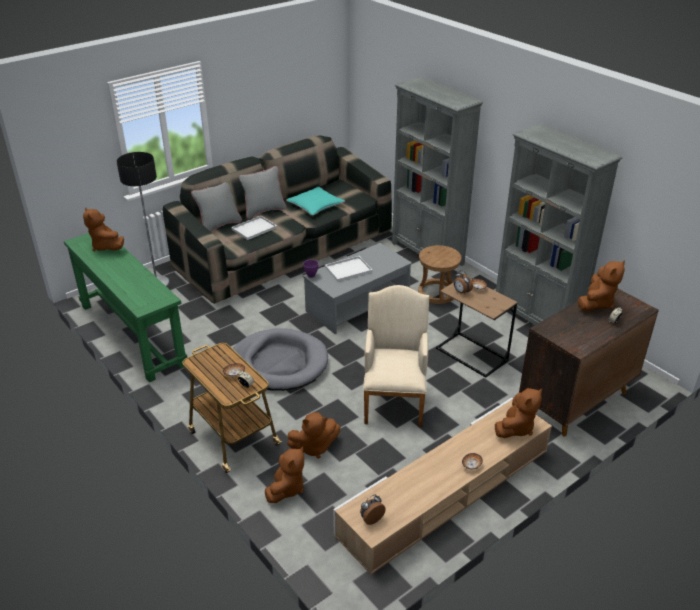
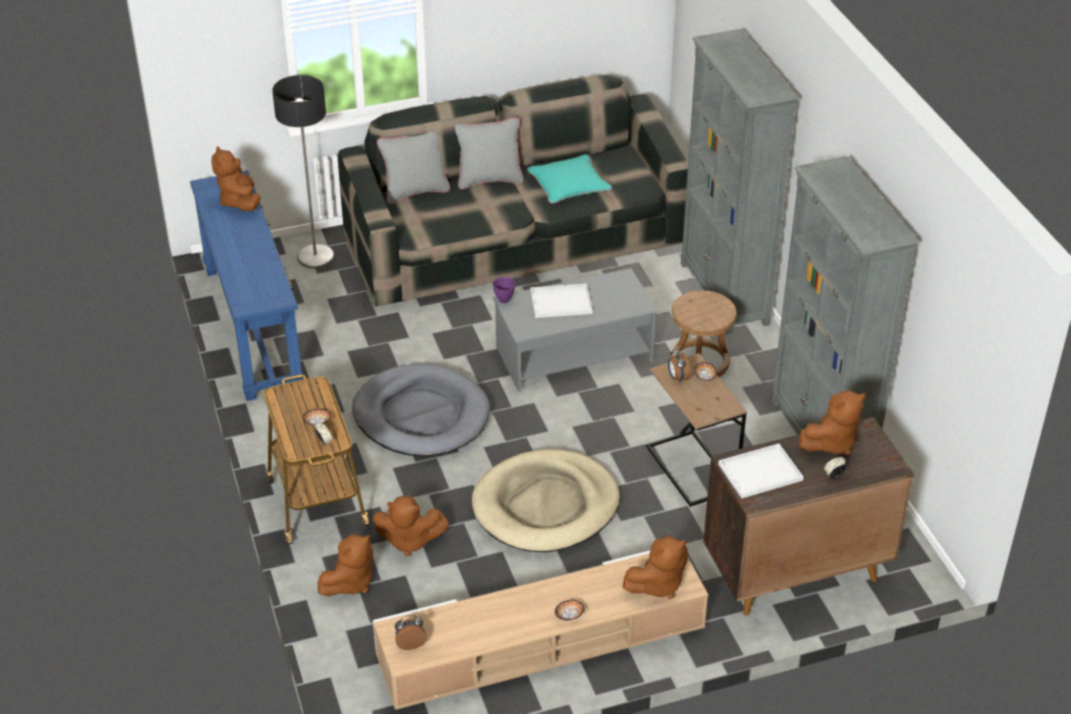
camera: 20 degrees right, 5 degrees up
(132, 334) = (253, 327): green console table -> blue console table
(254, 229) = (460, 208): white tray -> white tray (759, 473)
(394, 400) = (546, 506): beige armchair -> beige dog bed

